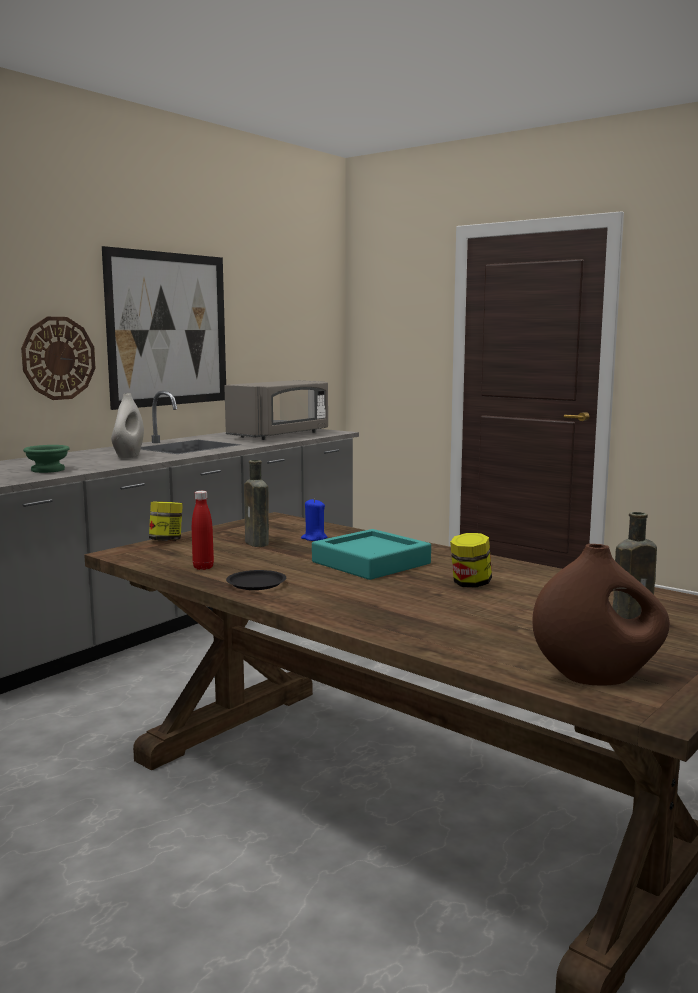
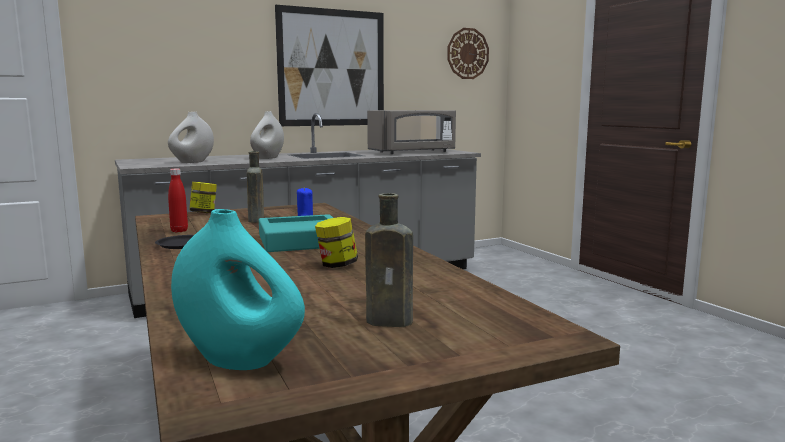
camera: 25 degrees right, 0 degrees up
(48, 470) = (192, 162): green bowl -> white vase
(58, 358) = (236, 86): wall clock -> wall clock (467, 53)
(597, 677) = (239, 360): brown vase -> turquoise vase

